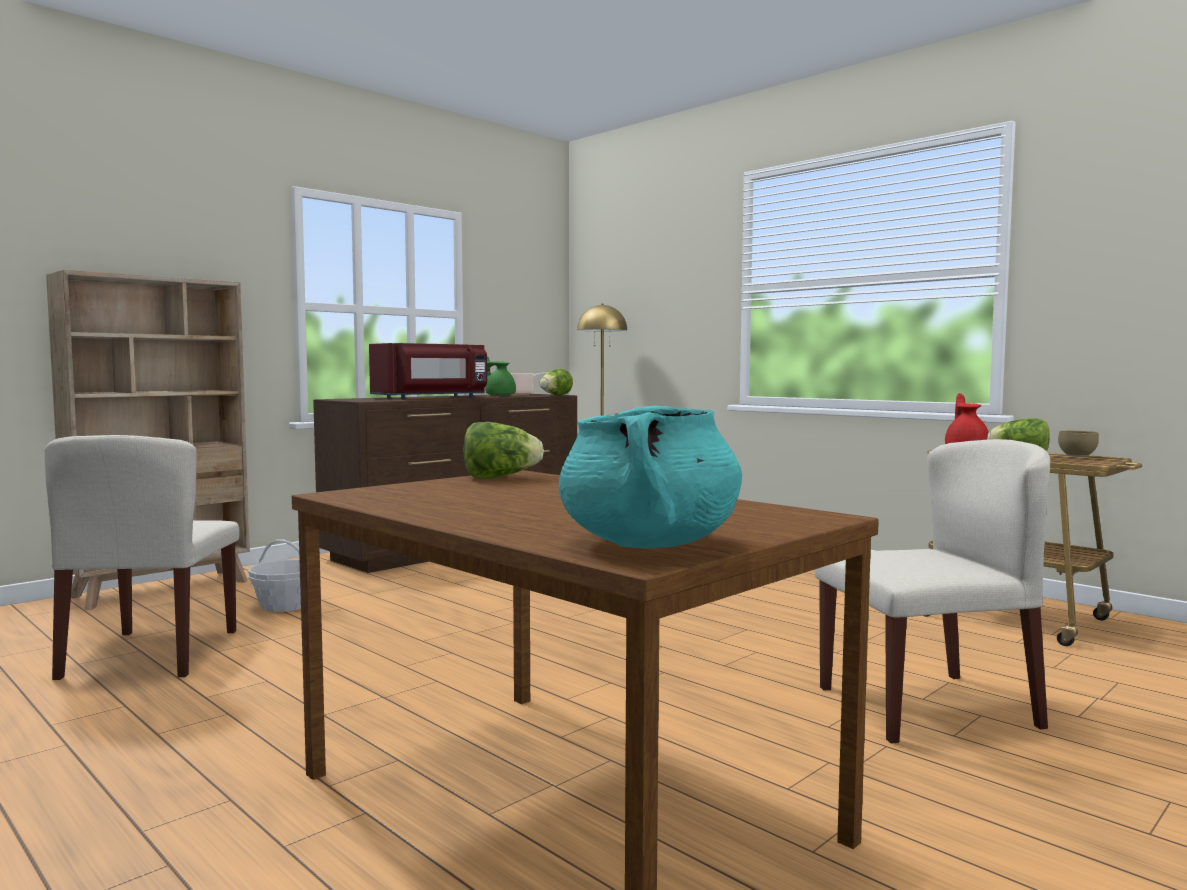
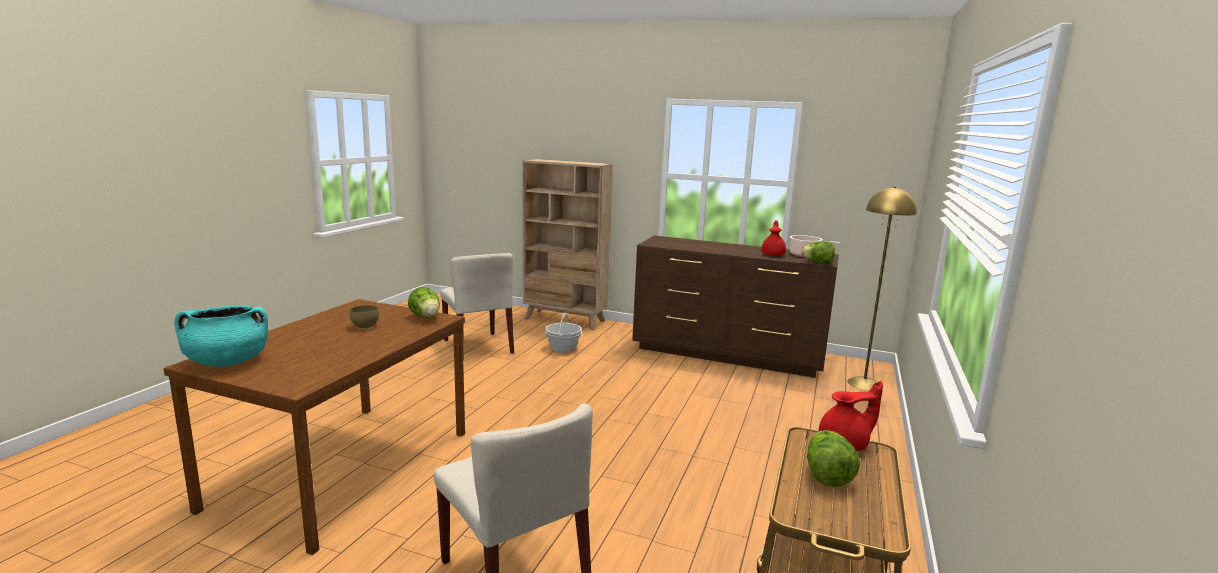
camera: 65 degrees right, 10 degrees up
(152, 654) = (478, 346): beige chair -> beige chair turned 90 degrees counterclockwise
(432, 398) = (709, 248): red microwave -> none
(499, 396) = (773, 254): green teapot -> red teapot
(1076, 455) = (879, 511): brown bowl -> brown bowl (364, 326)

